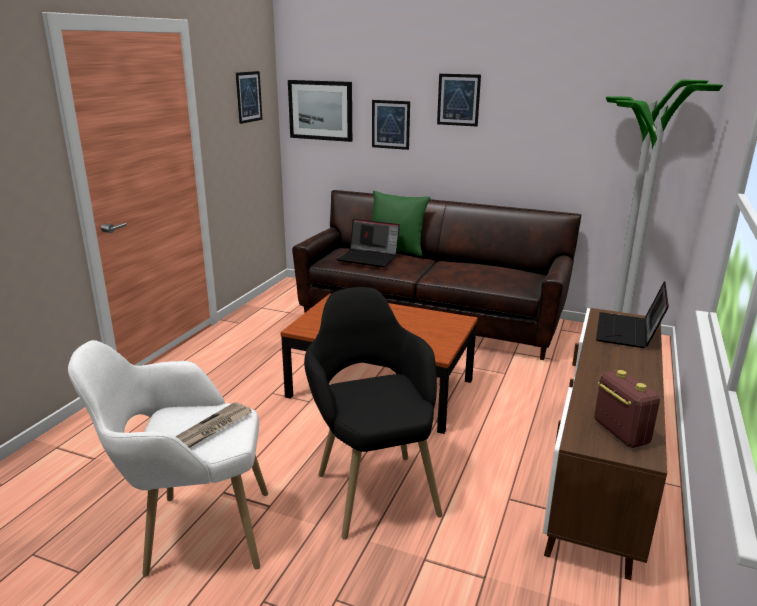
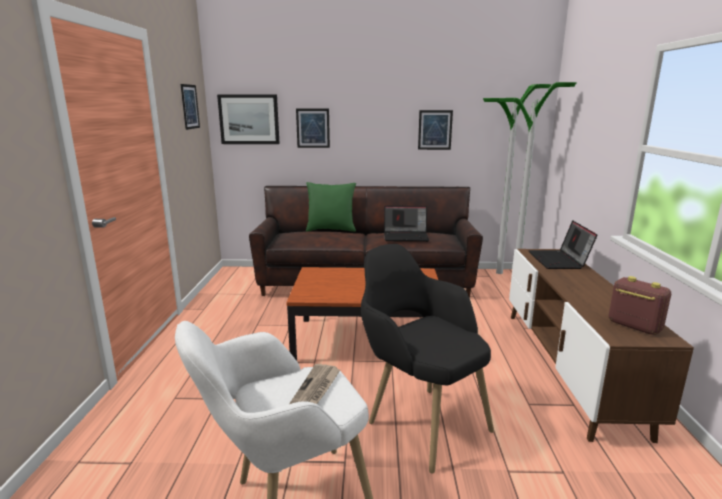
camera: 20 degrees left, 5 degrees down
(369, 258) = (315, 237): laptop -> laptop (406, 236)
(458, 100) = (369, 105): picture -> picture (435, 130)

